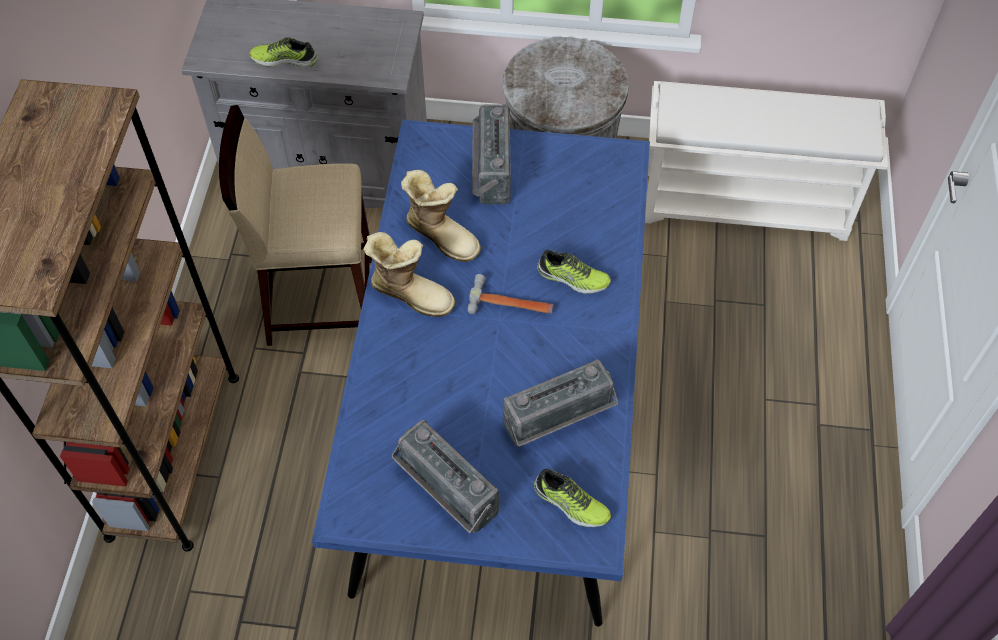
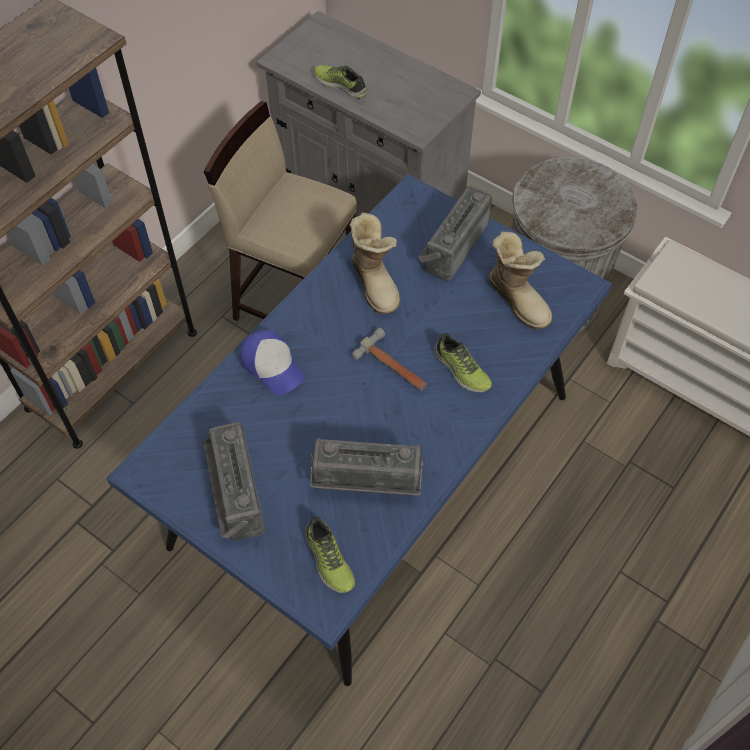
camera: 30 degrees right, 0 degrees up
(399, 357) = (272, 366): none -> cap
(411, 292) = (318, 318): boot -> boot (519, 299)

